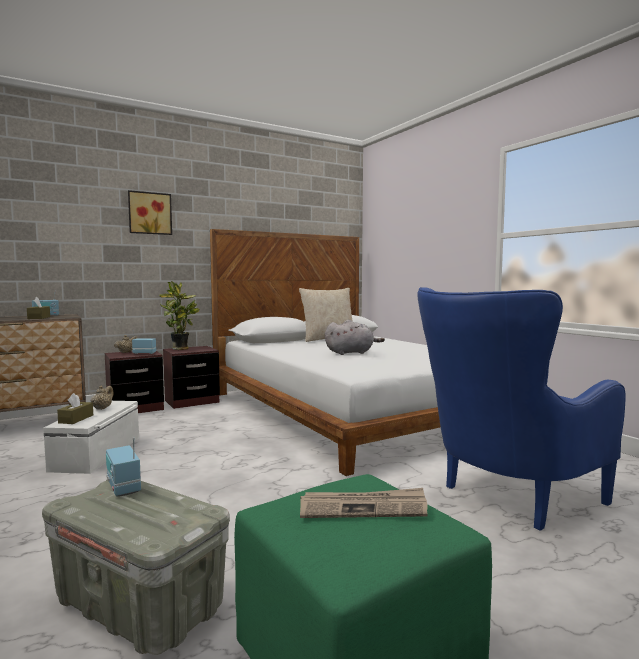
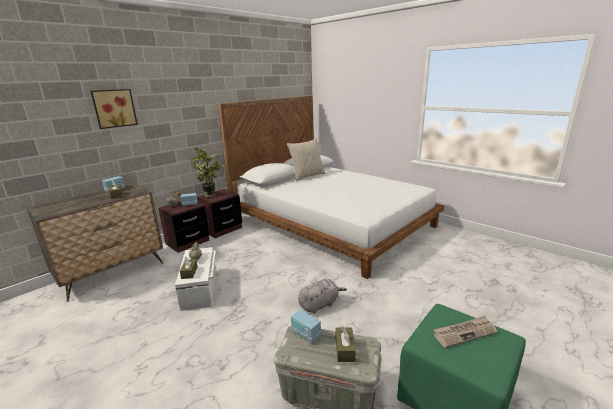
camera: 15 degrees left, 15 degrees up
(150, 213) = (173, 96): picture -> picture (114, 108)
(157, 511) = (345, 349): none -> brown tissue box
(351, 353) = (341, 193): grey plush toy -> grey plush toy (320, 304)
(506, 499) = (457, 280): blue armchair -> none

